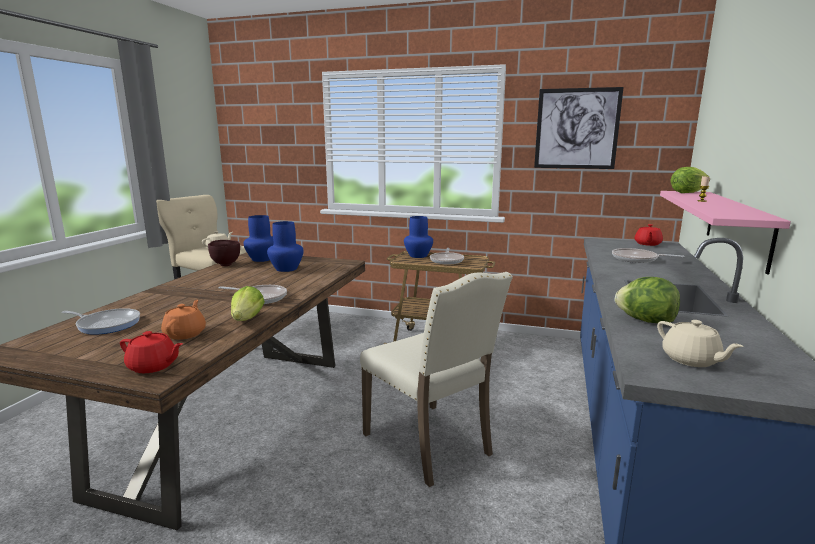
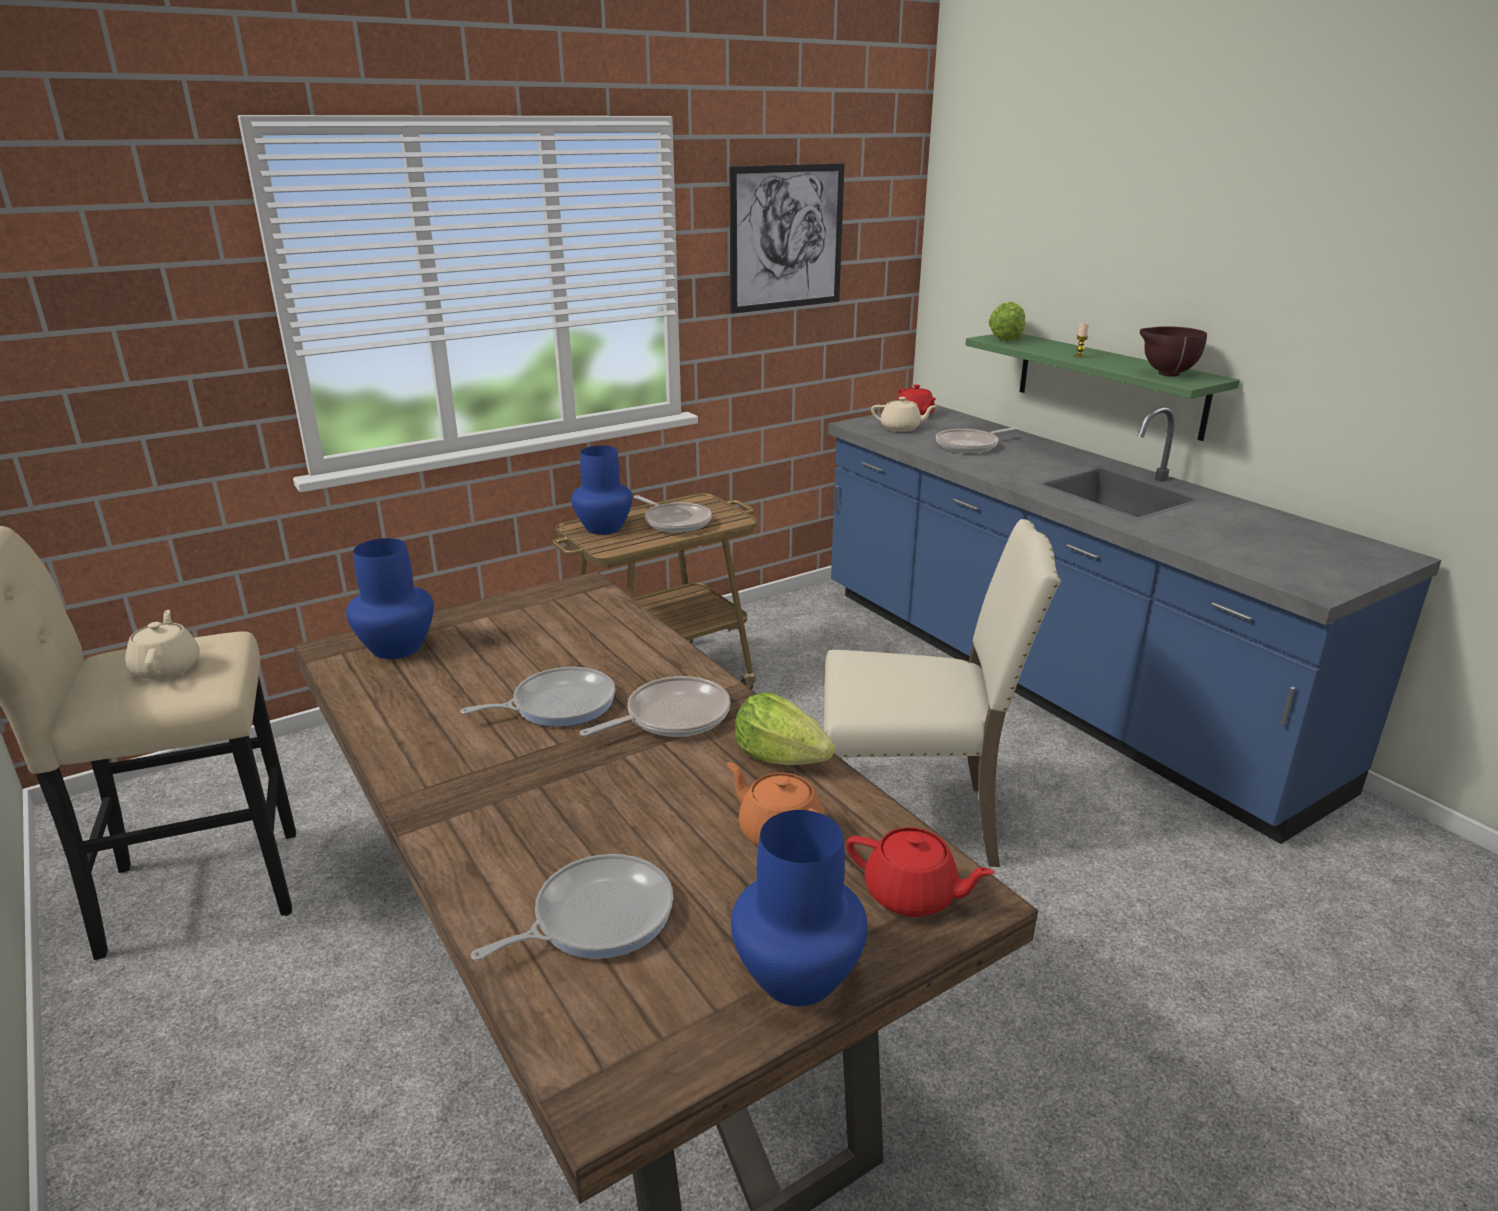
camera: 50 degrees left, 10 degrees up
(153, 366) = (912, 895): red teapot -> red teapot turned 60 degrees clockwise
(225, 264) = (358, 693): brown bowl -> brown bowl (1165, 374)
(248, 283) = (558, 704): none -> frying pan
(287, 269) = (522, 644): blue vase -> blue vase (798, 974)
(645, 321) = (1180, 533): lettuce -> none
(691, 360) = (1296, 562): beige teapot -> beige teapot (901, 428)
(737, 227) = (1109, 383): pink shelf -> green shelf

